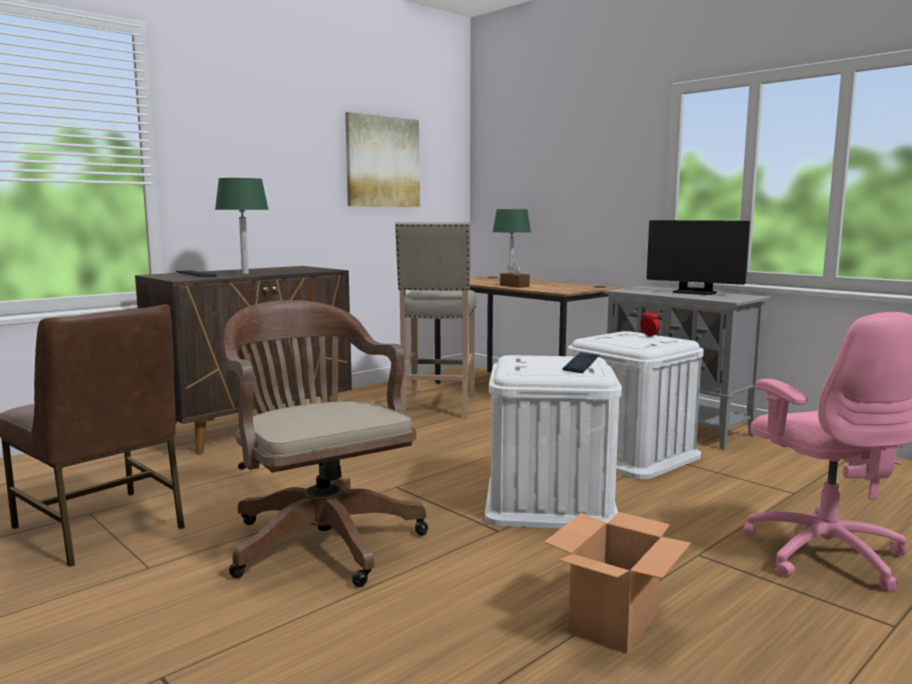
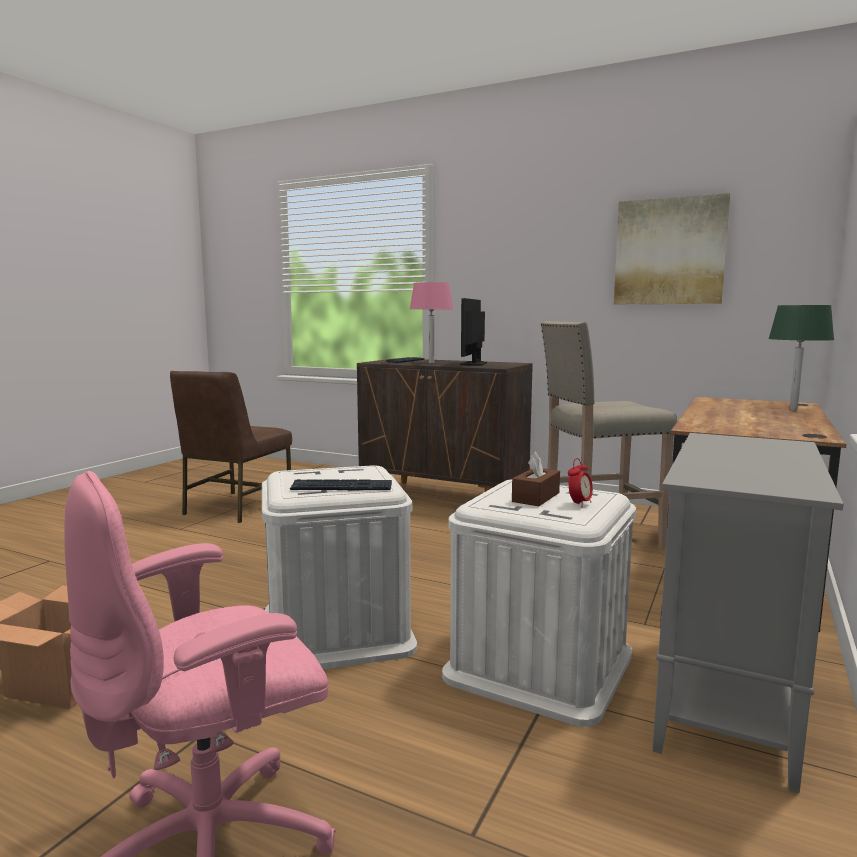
camera: 70 degrees right, 0 degrees up
(245, 273) = (431, 363): green table lamp -> pink table lamp
(320, 538) = (228, 558): brown office chair -> none
(514, 286) = (713, 414): brown tissue box -> brown tissue box (536, 497)
(694, 292) = (767, 463): monitor -> monitor (473, 364)

